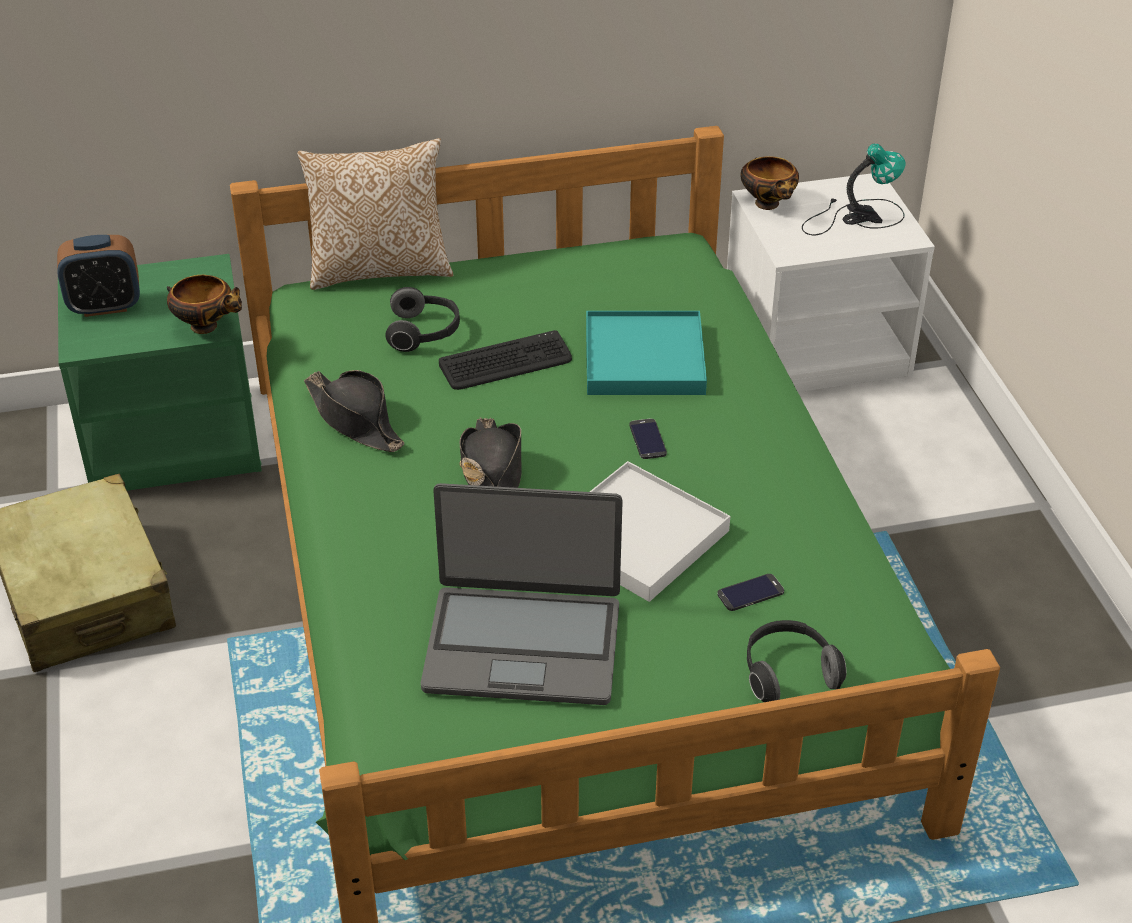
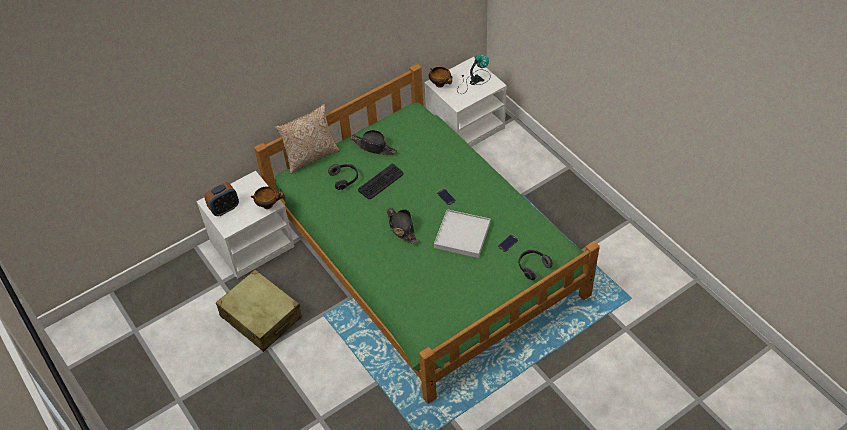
camera: 20 degrees left, 10 degrees up
(175, 438) = (252, 244): green nightstand -> white nightstand
(355, 420) = (342, 223): black hat -> black hat (374, 147)
(523, 645) = (447, 287): laptop -> none
(644, 359) = (428, 164): turquoise tray -> none

